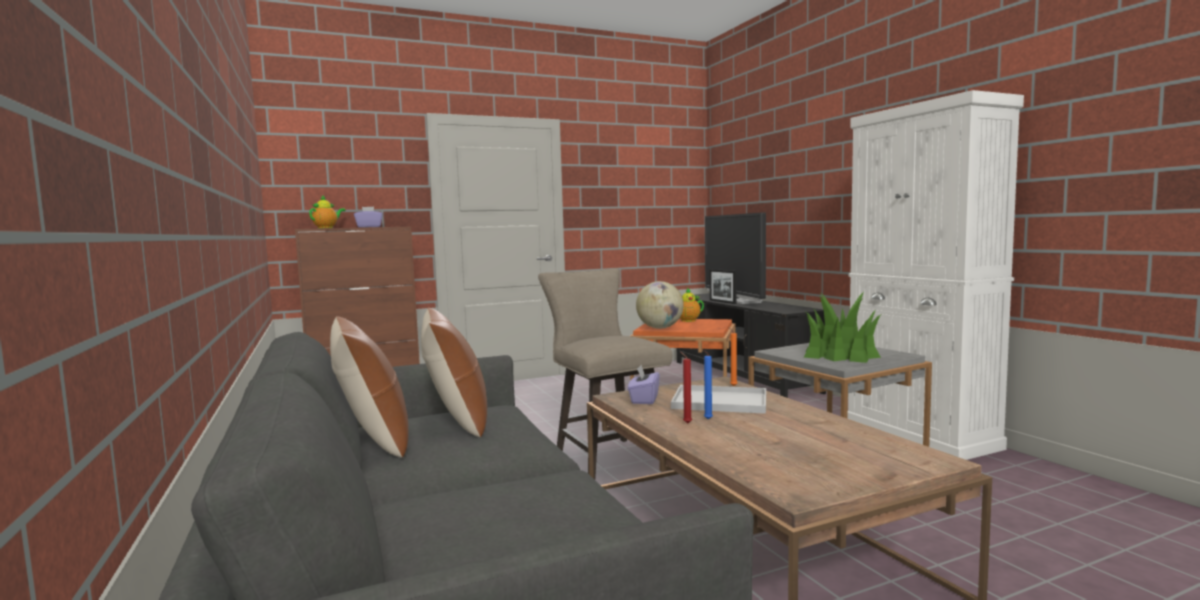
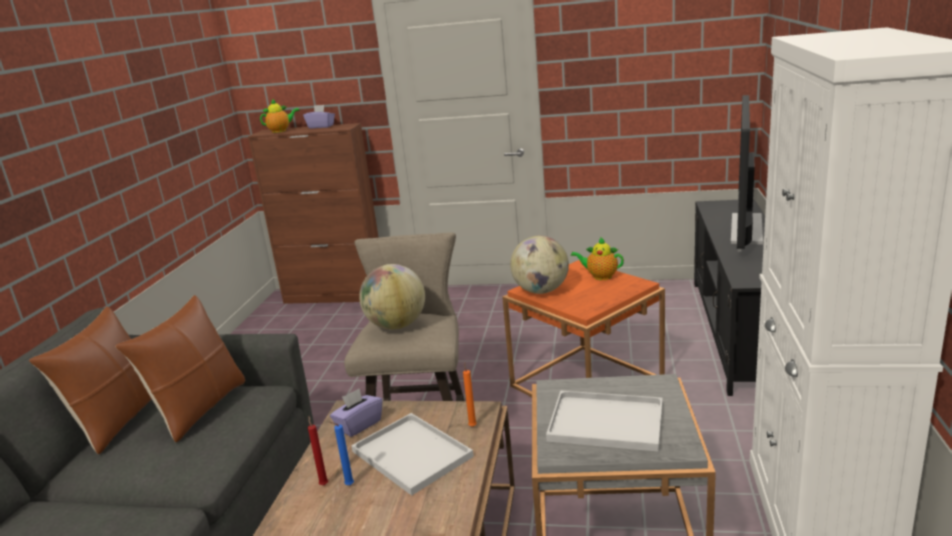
camera: 35 degrees right, 15 degrees up
(604, 338) = (396, 325): none -> globe
(722, 302) = (717, 233): picture frame -> none
(840, 354) = (608, 421): potted plant -> white tray

